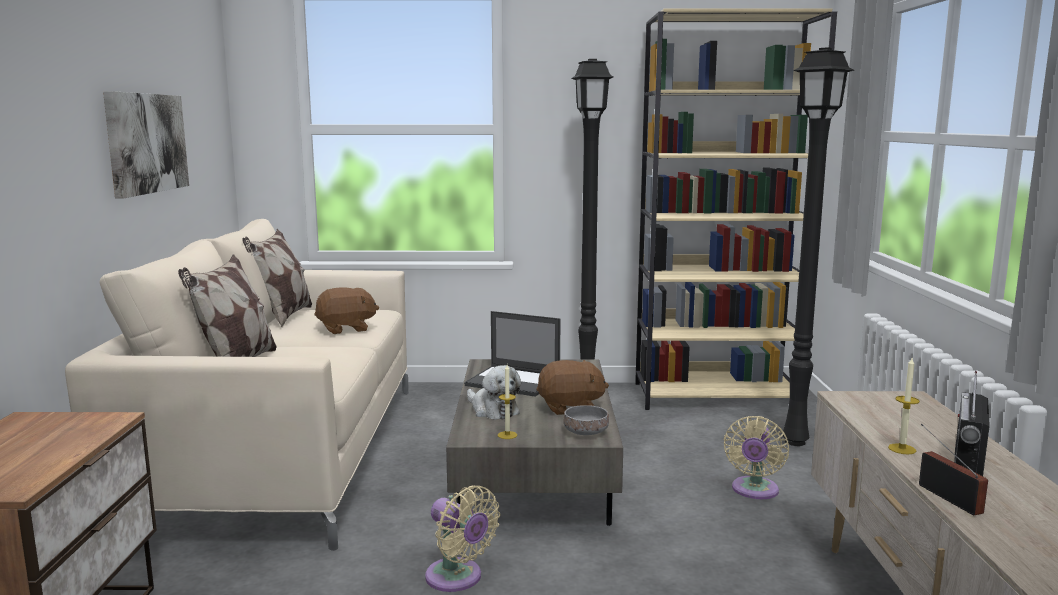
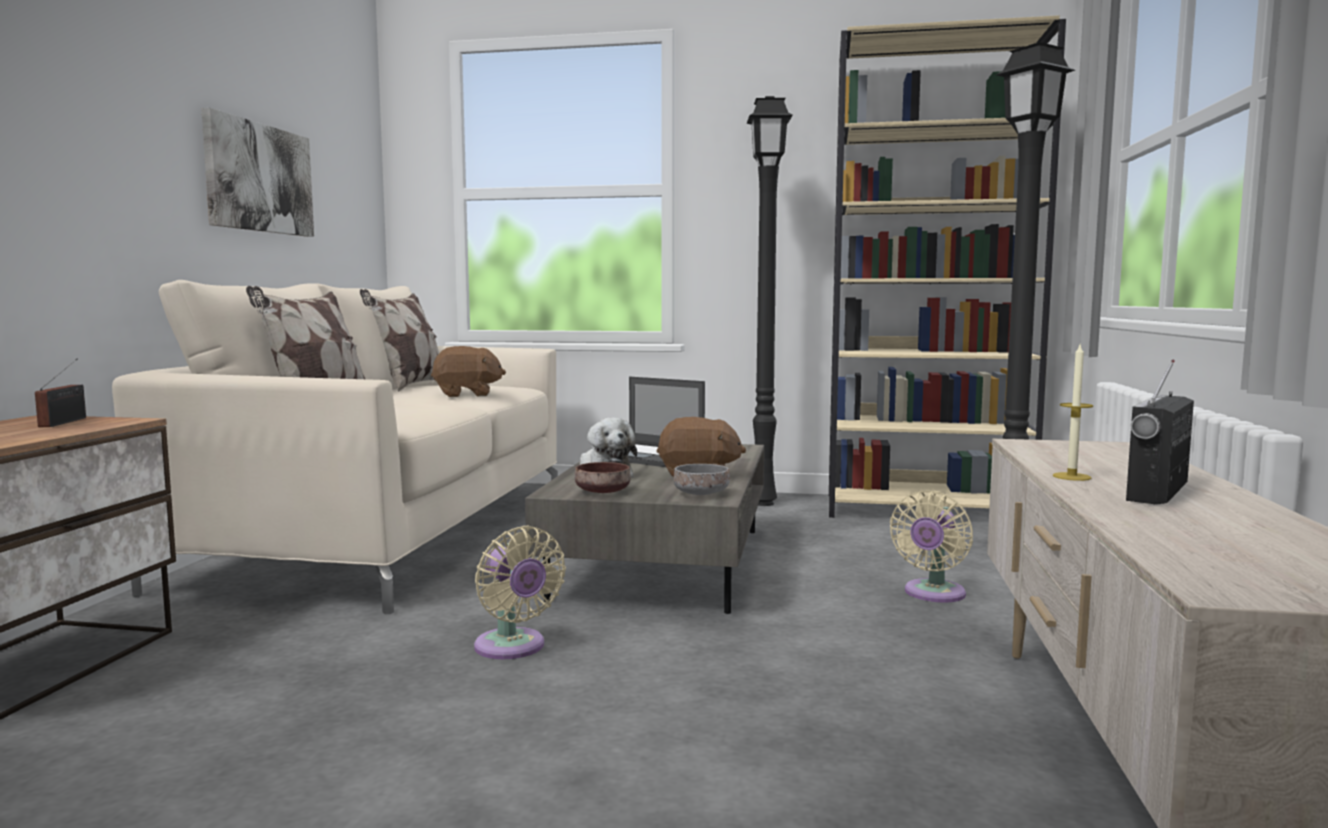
camera: 10 degrees right, 5 degrees down
(507, 435) = (604, 492): candle -> brown bowl
(947, 497) = (1106, 510): radio -> radio (66, 422)

